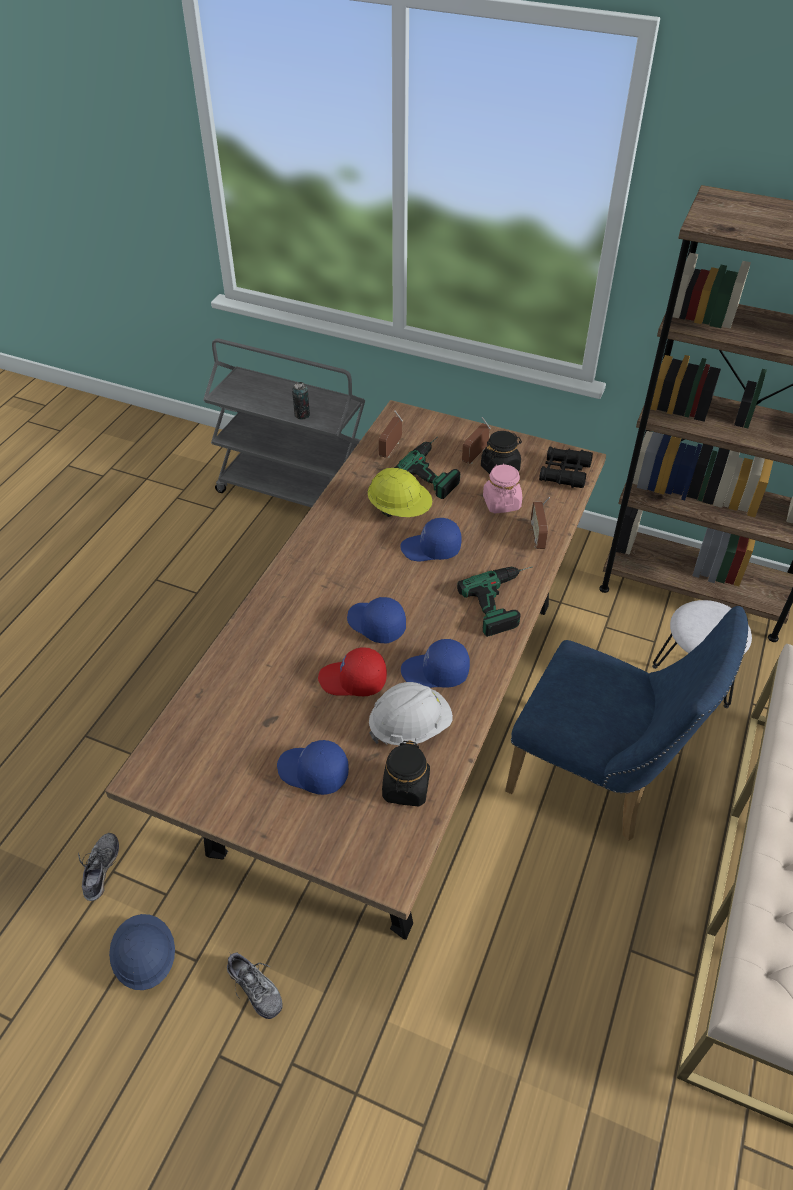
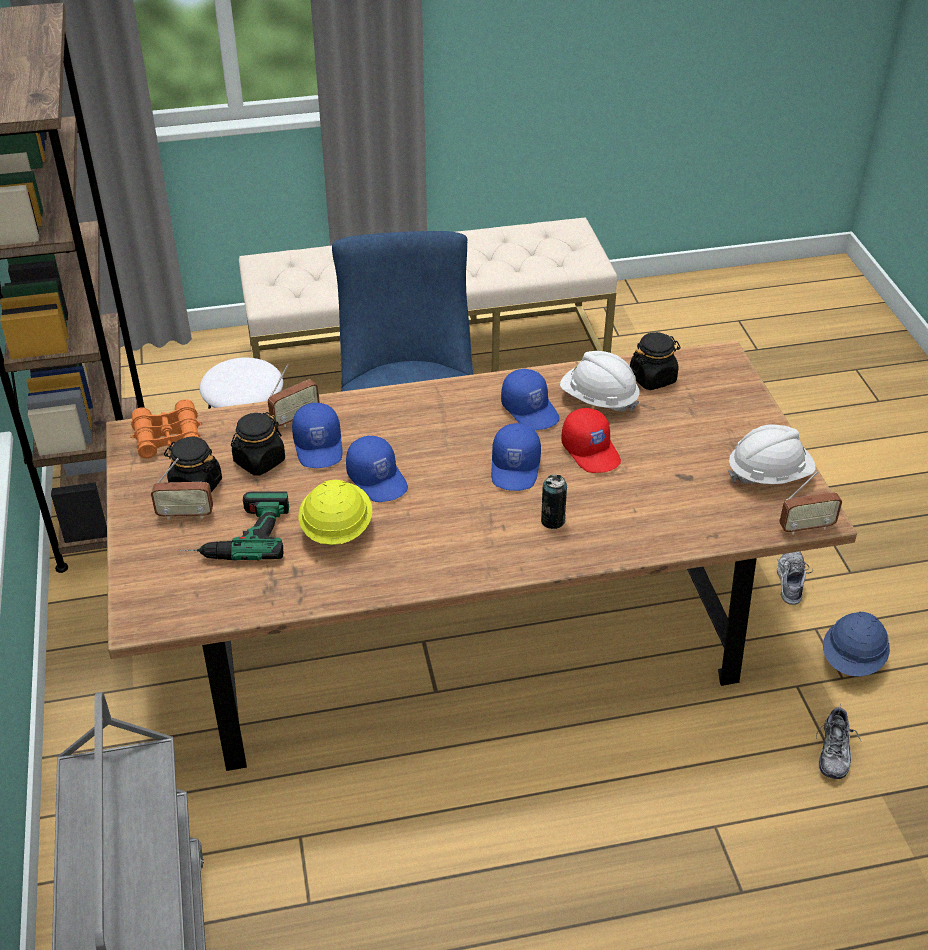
camera: 125 degrees left, 5 degrees down
(101, 869) = (834, 751): shoe -> shoe turned 45 degrees counterclockwise
(216, 780) = (769, 474): none -> white hard hat
(302, 415) = (147, 809): can -> can (552, 521)
(312, 772) = (698, 428): blue cap -> blue cap (319, 446)
(391, 449) = (226, 591): radio -> radio (806, 527)
(501, 503) = (259, 461): pink jar -> black jar
(507, 601) = (403, 404): power drill -> none
(564, 473) = (168, 437): black binoculars -> orange binoculars

